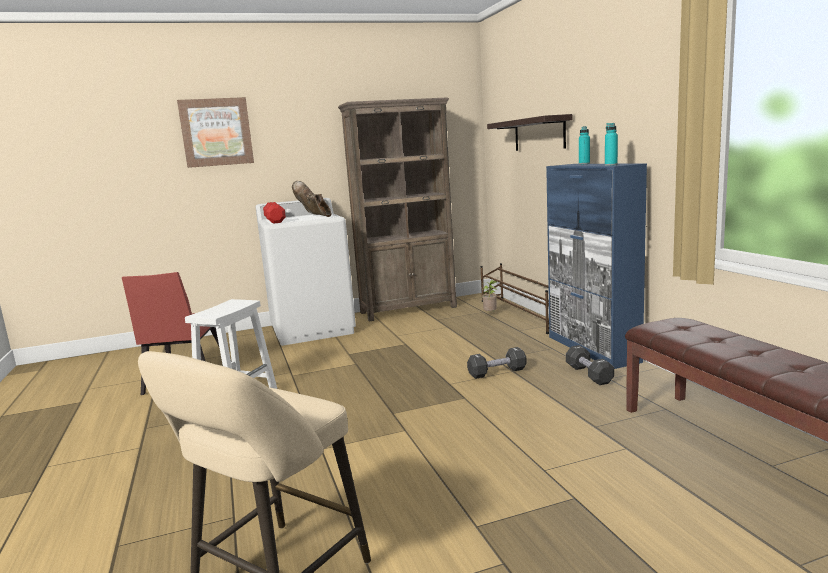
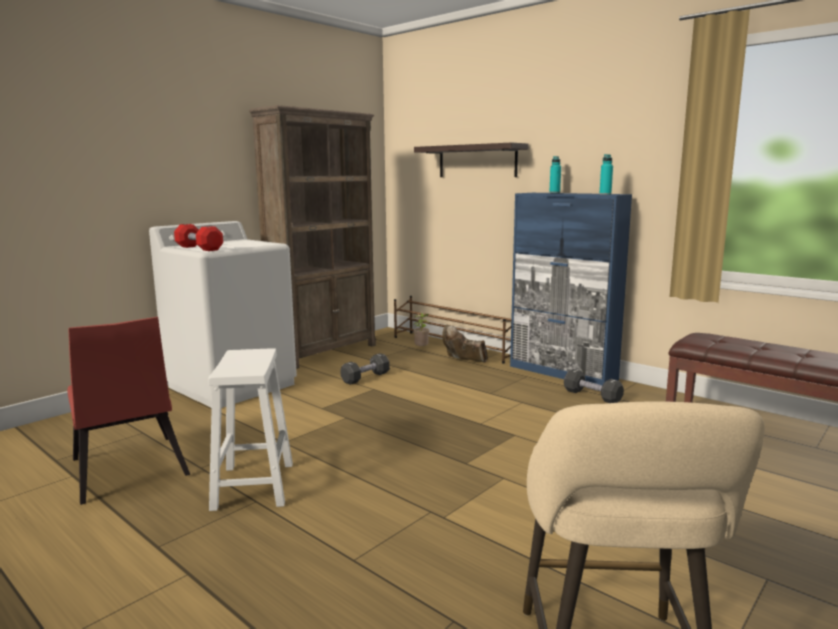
camera: 30 degrees left, 0 degrees up
(216, 132) = (97, 125): picture -> none
(314, 216) = (242, 243): brown boot -> brown boot (463, 361)
(497, 372) = (510, 405): black dumbbell -> black dumbbell (365, 378)

